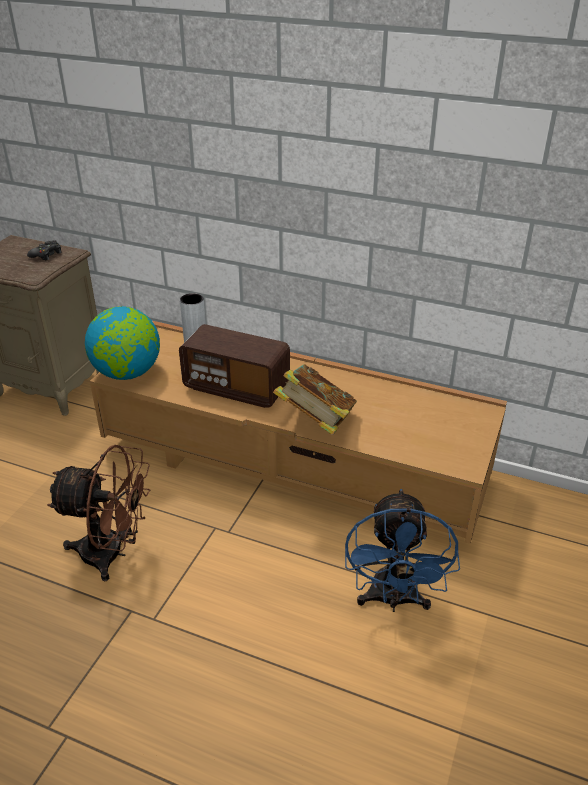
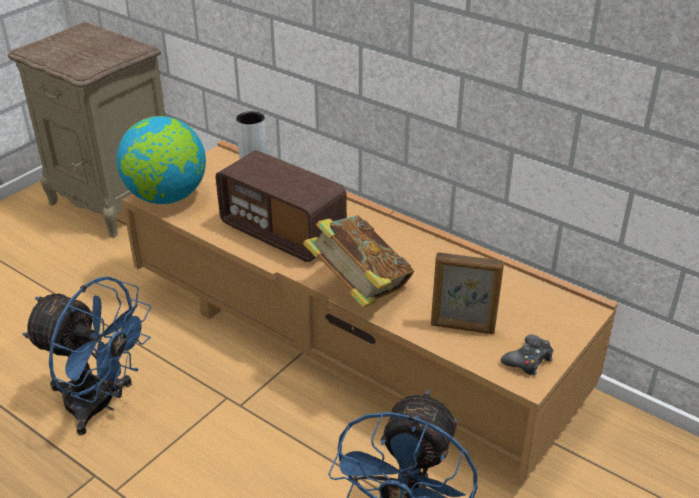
camera: 15 degrees right, 0 degrees up
(46, 254) = (110, 48): black game controller -> black game controller (528, 360)
(112, 554) = (100, 405): brown fan -> blue fan
(405, 438) = (462, 328): none -> picture frame

